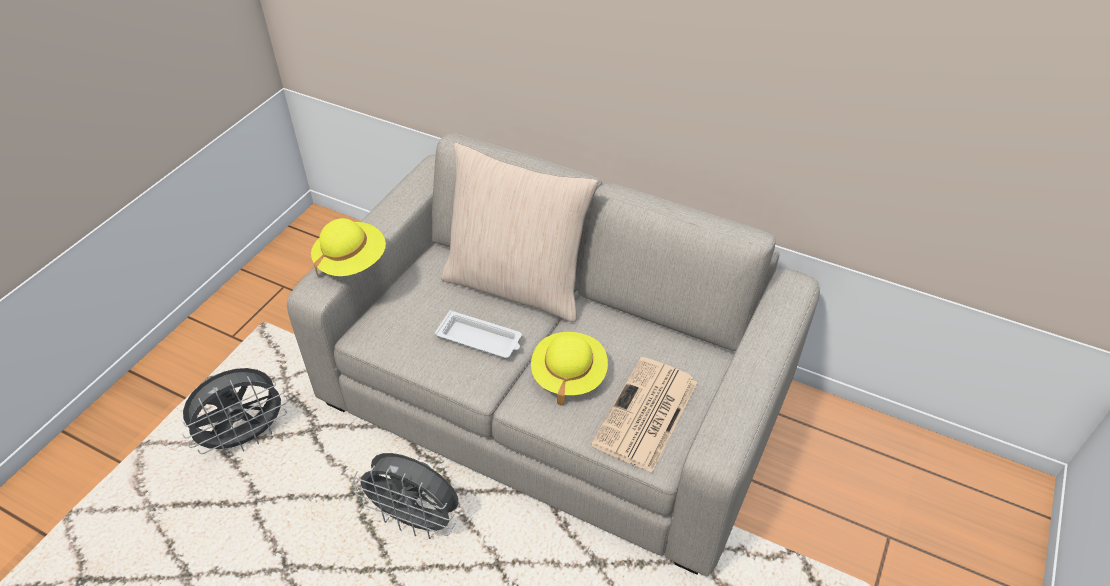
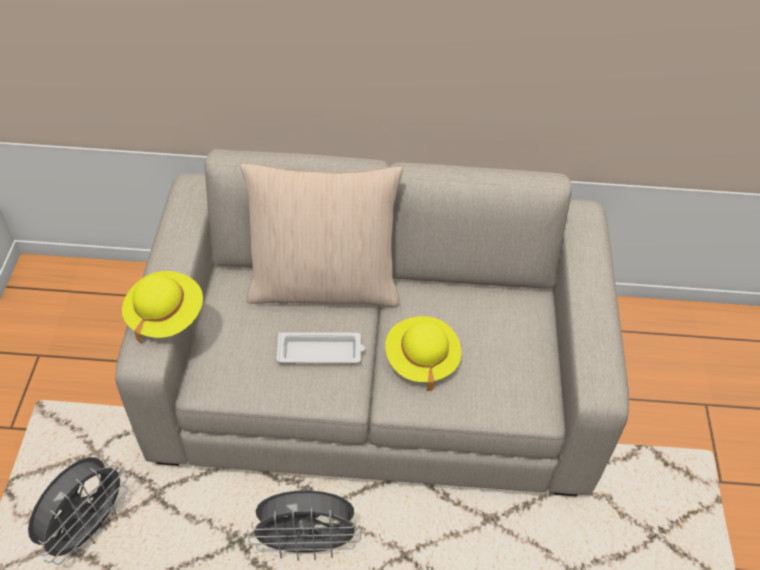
camera: 25 degrees left, 5 degrees up
(646, 415) = (508, 374): newspaper -> none

